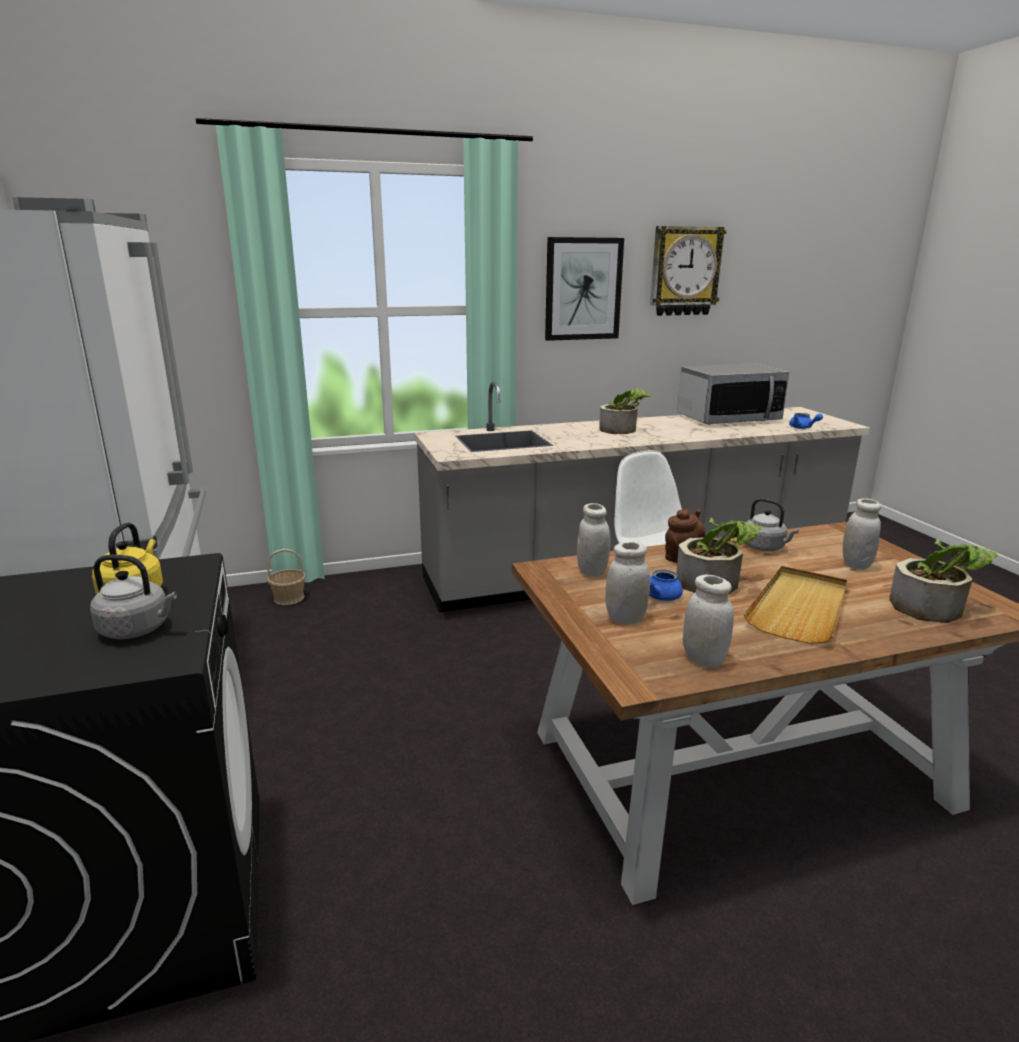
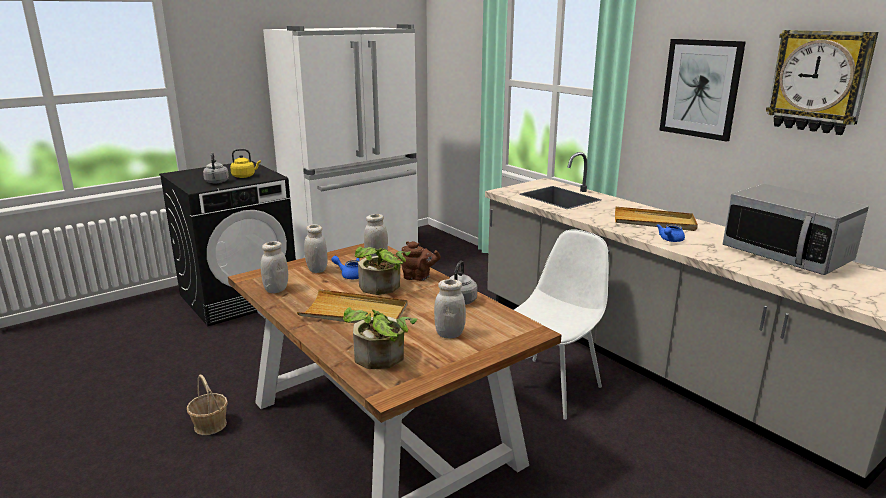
camera: 70 degrees right, 0 degrees up
(289, 598) = (472, 258): basket -> basket (210, 425)
(623, 429) = (654, 222): potted plant -> beige tray
(803, 428) = (815, 289): blue teapot -> blue teapot (670, 240)

